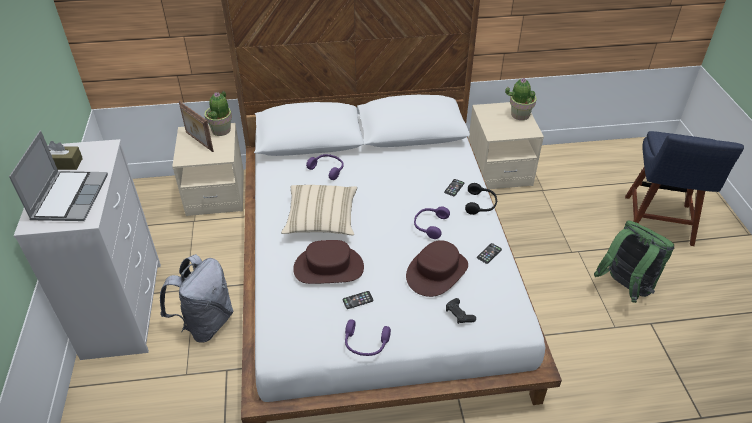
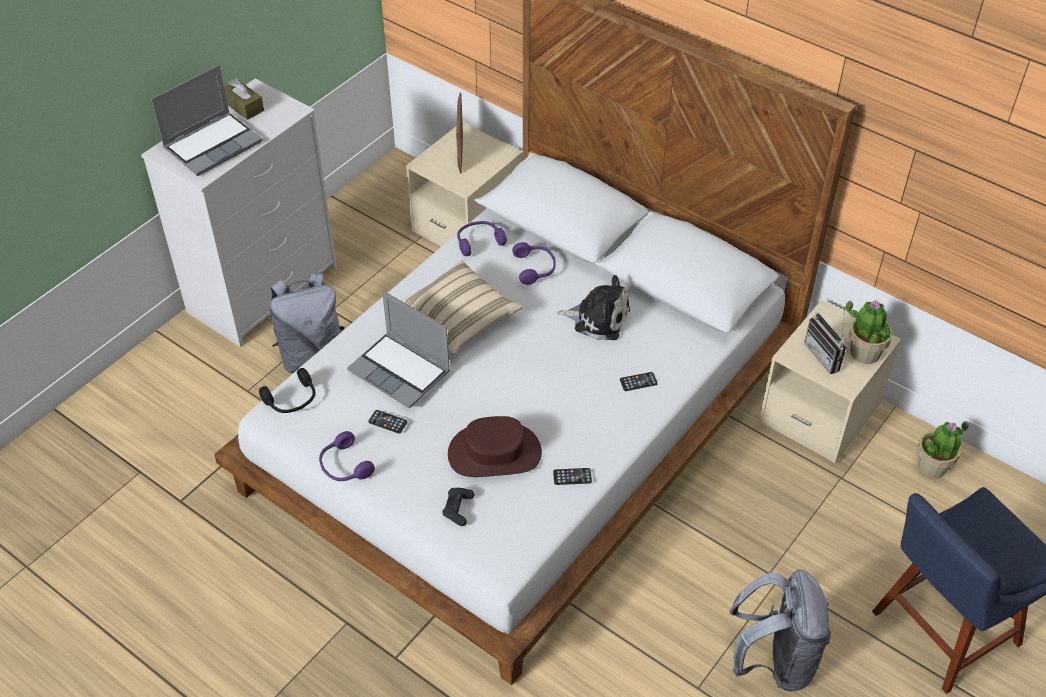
camera: 45 degrees right, 5 degrees up
(221, 130) = (498, 152): potted plant -> potted plant (933, 466)
(328, 267) = (401, 371): brown hat -> laptop
(393, 172) = (598, 318): none -> plush toy
(429, 225) = (553, 402): purple headphones -> purple headphones (478, 241)
(481, 204) = (641, 421): black headphones -> black headphones (292, 400)
(508, 126) = (826, 356): none -> radio
(624, 287) = (774, 661): green backpack -> grey backpack

